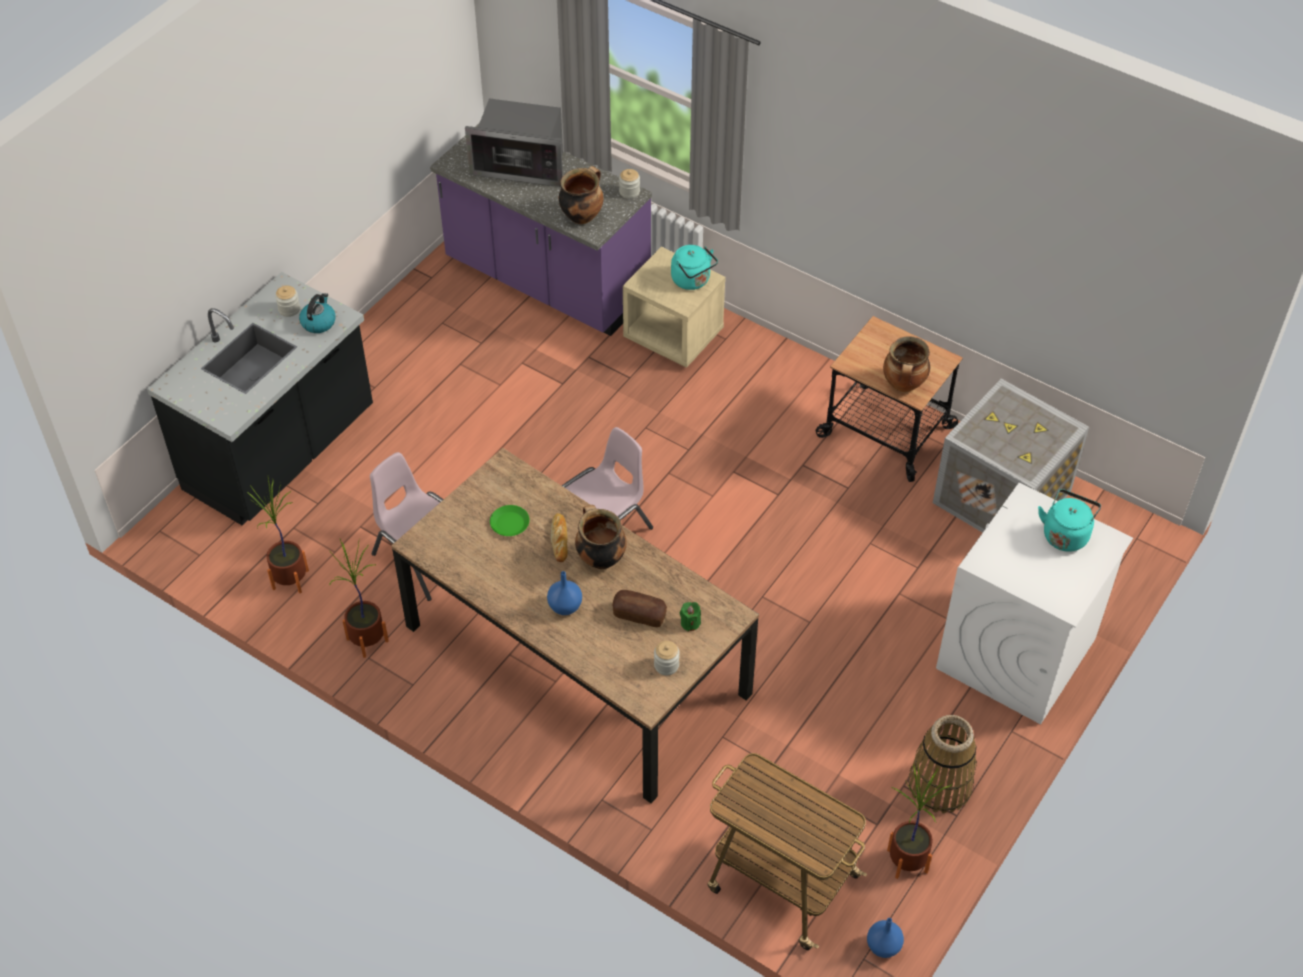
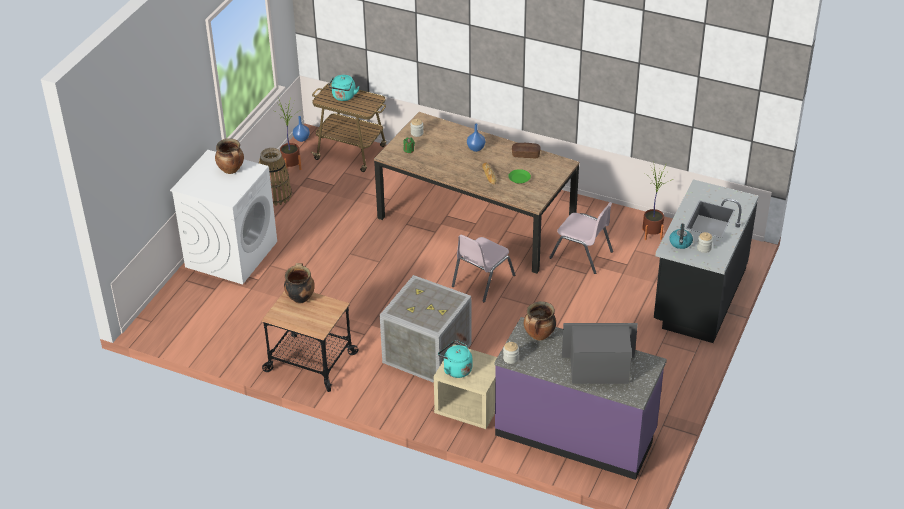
camera: 170 degrees right, 10 degrees down
(367, 640) = (594, 214): potted plant -> none
(600, 558) = (464, 170): cooking pot -> cooking pot (231, 170)
(639, 614) = (436, 150): bread -> bread (526, 155)
(1004, 497) = (233, 333): crate -> crate (425, 353)
(1065, 534) = (207, 186): turquoise kettle -> turquoise kettle (343, 97)

